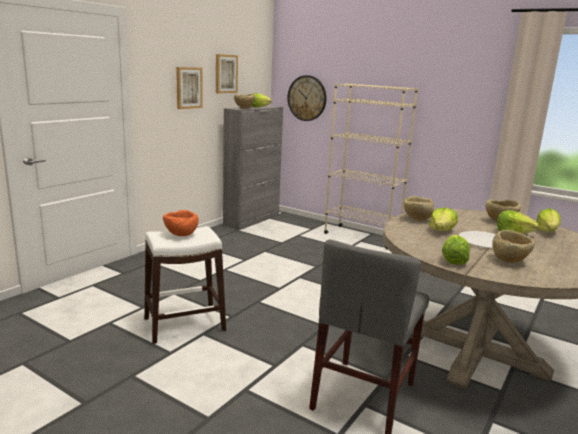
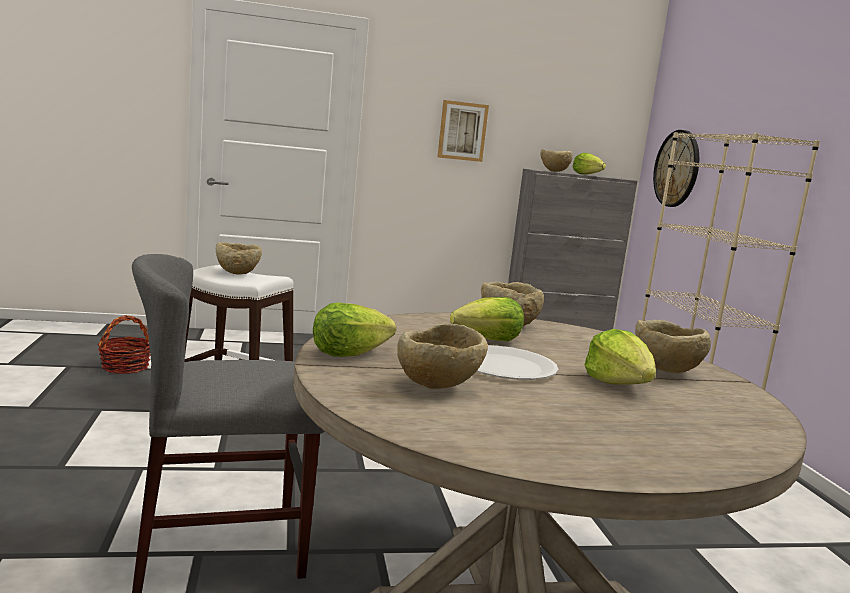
camera: 45 degrees right, 5 degrees down
(66, 341) = (125, 367): none -> basket
(181, 235) = (237, 273): orange bowl -> beige bowl
(226, 74) = (539, 120): picture -> none
(547, 232) = (712, 408): lettuce -> none

